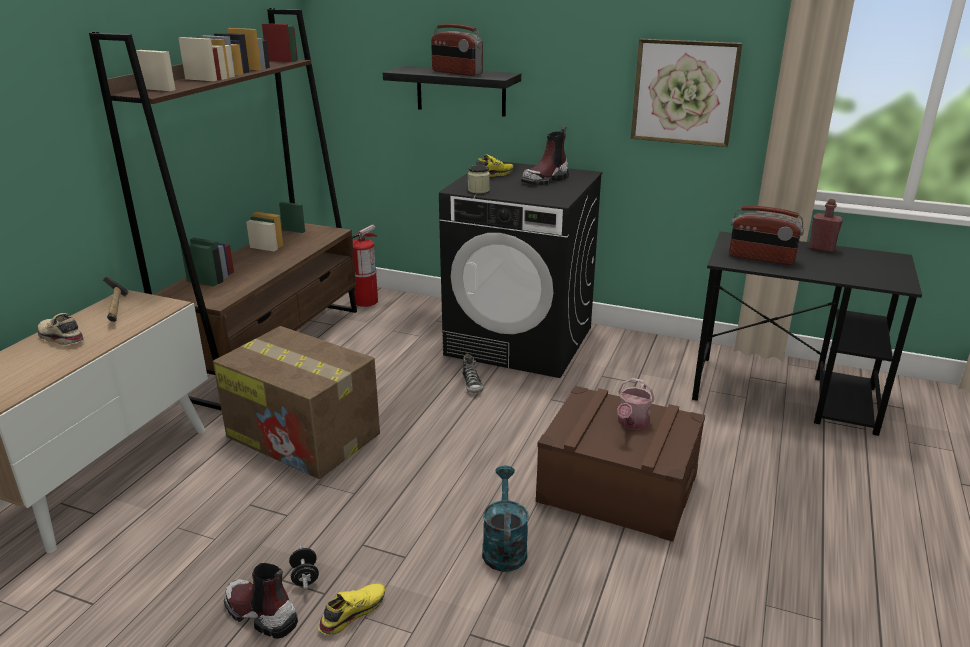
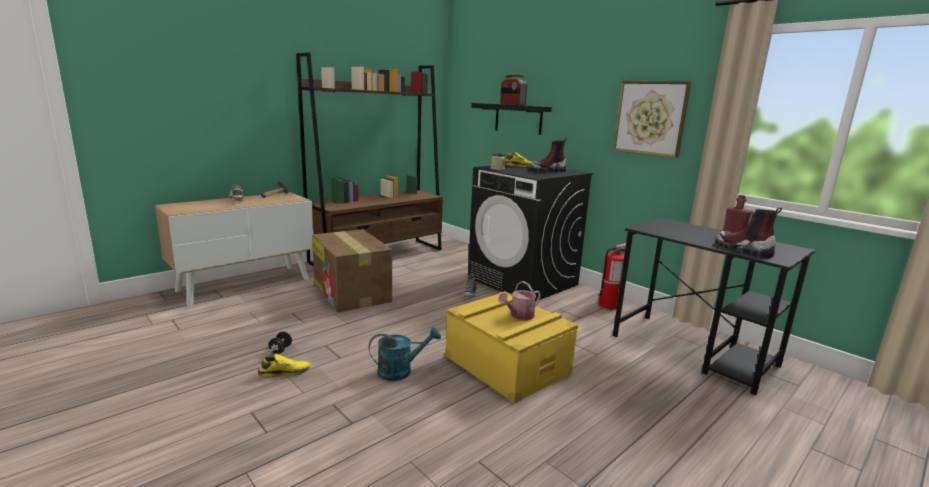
camera: 25 degrees right, 10 degrees down
(260, 614) = (241, 358): boot -> boot (743, 250)
(366, 301) = (451, 247): fire extinguisher -> fire extinguisher (609, 305)
(504, 546) = (401, 371): turquoise watering can -> turquoise watering can turned 45 degrees clockwise
(617, 487) = (506, 365): brown storage box -> yellow storage box
(761, 258) = (673, 231): radio -> none

